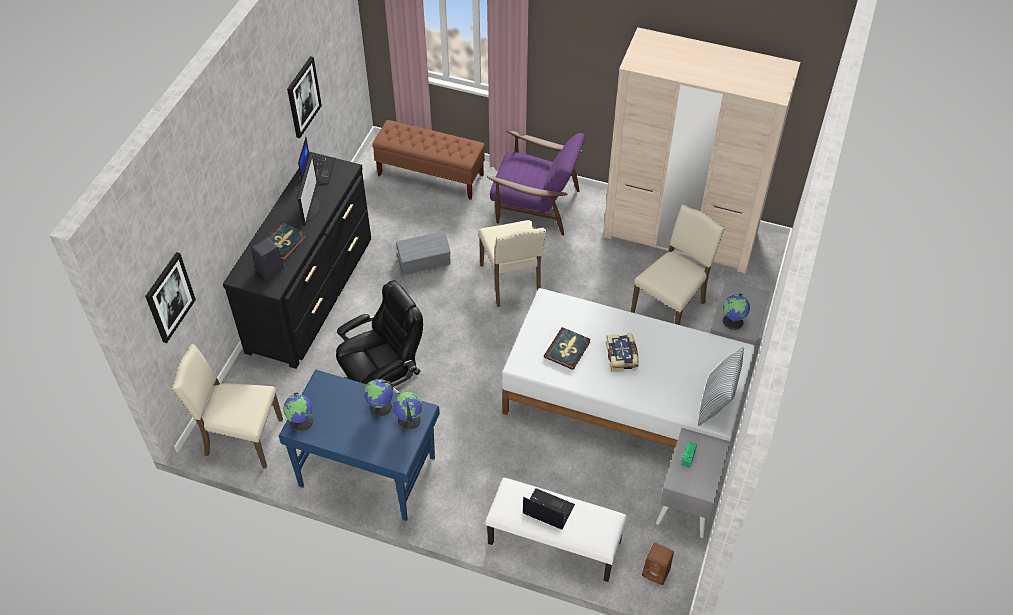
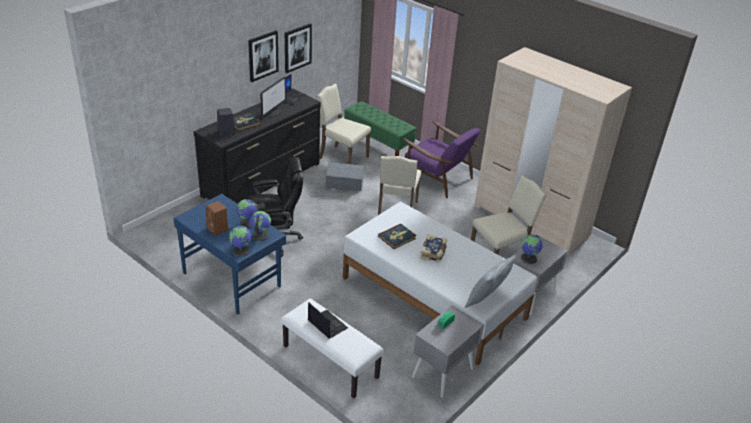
camera: 20 degrees right, 15 degrees down
(169, 297) = (145, 111): picture -> picture (263, 55)
(241, 438) = (166, 237): beige chair -> beige chair (342, 157)
(302, 421) = (192, 215): globe -> globe (241, 251)
(431, 176) = (378, 145): brown bench -> green bench
(657, 572) = (394, 406): brown speaker -> brown speaker (218, 229)

